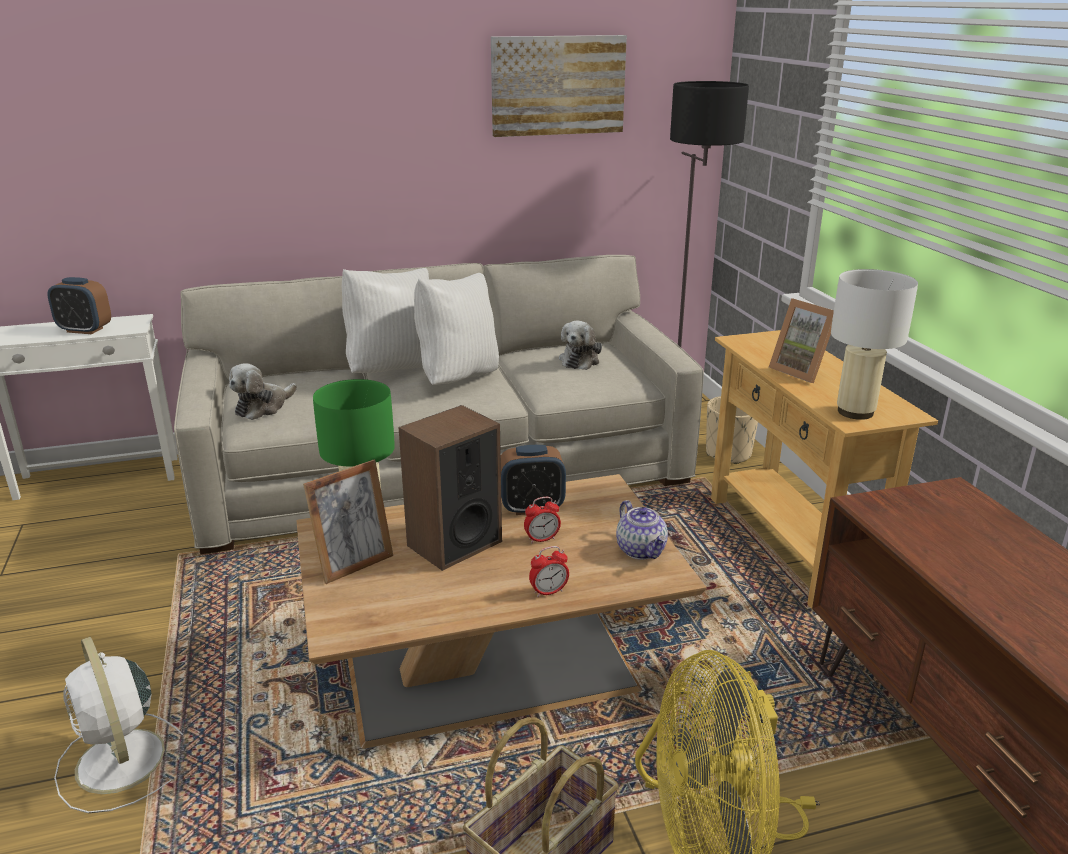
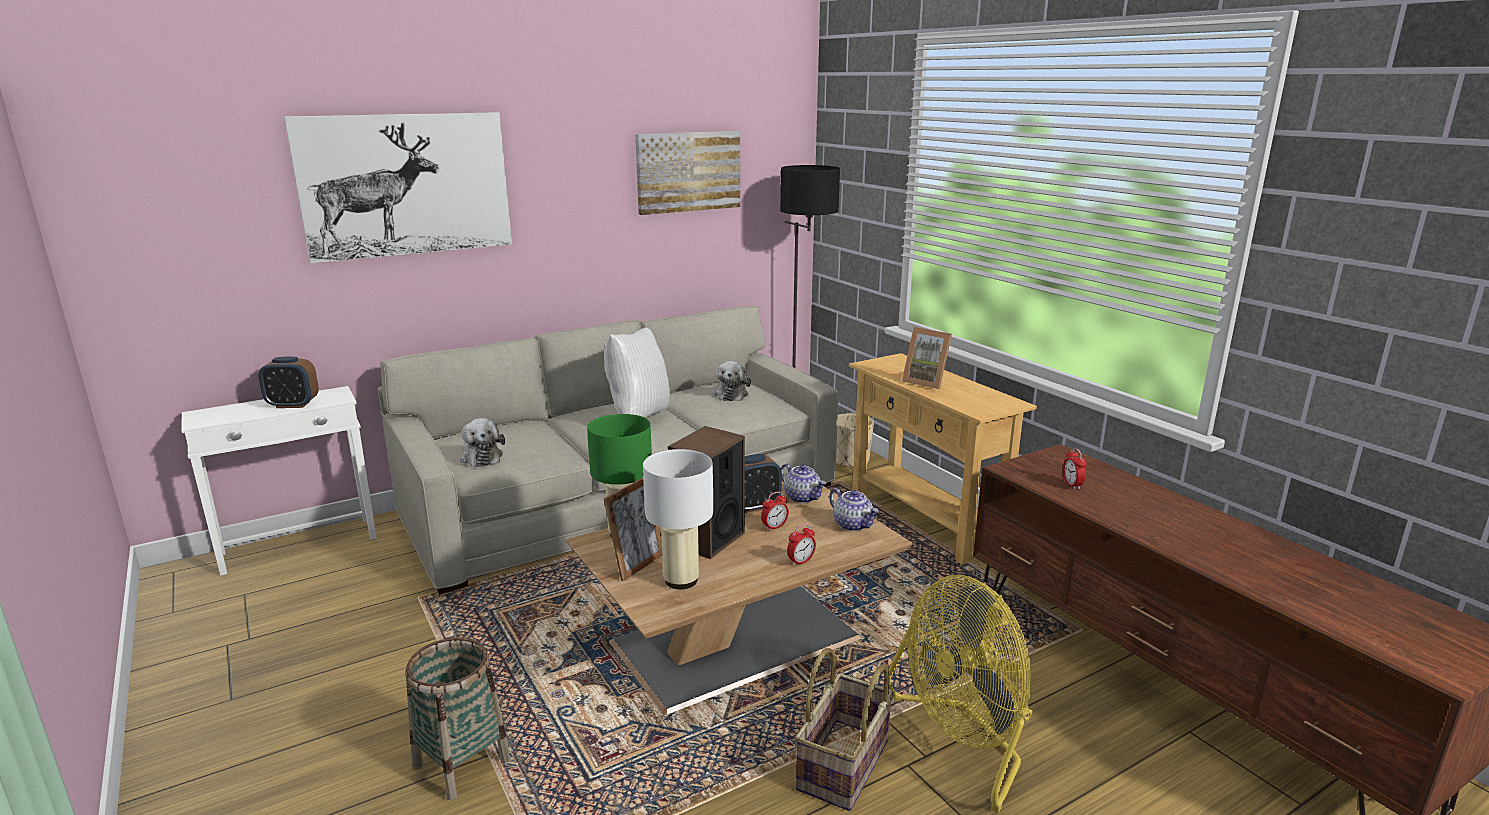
camera: 15 degrees left, 5 degrees down
(122, 763) = (462, 763): white fan -> basket
(213, 91) = (406, 185): none -> picture
(263, 407) = (481, 457): plush toy -> plush toy turned 45 degrees counterclockwise
(392, 369) = (576, 415): white pillow -> none
(598, 504) = (802, 497): none -> teapot
(856, 412) = (980, 406): white table lamp -> white table lamp (682, 581)
(946, 541) = (1072, 485): none -> alarm clock

